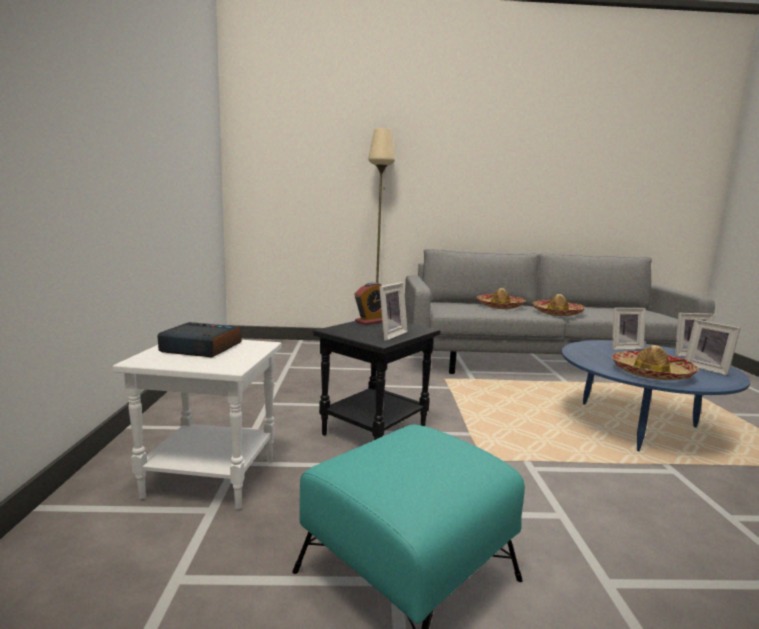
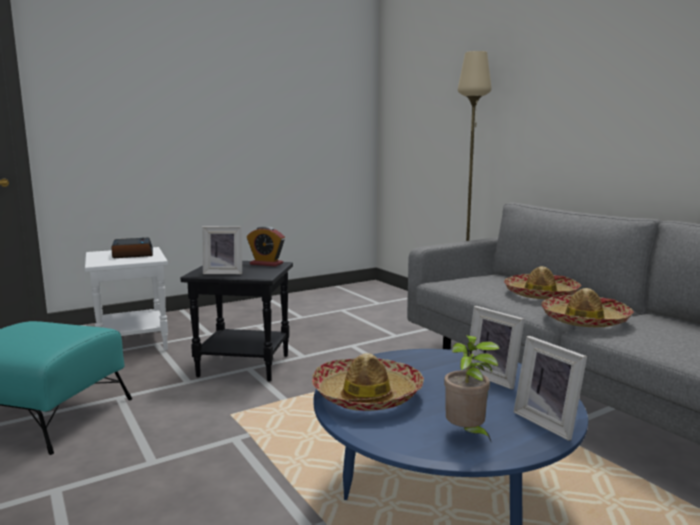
camera: 60 degrees right, 0 degrees up
(708, 368) = (467, 434): picture frame -> potted plant

